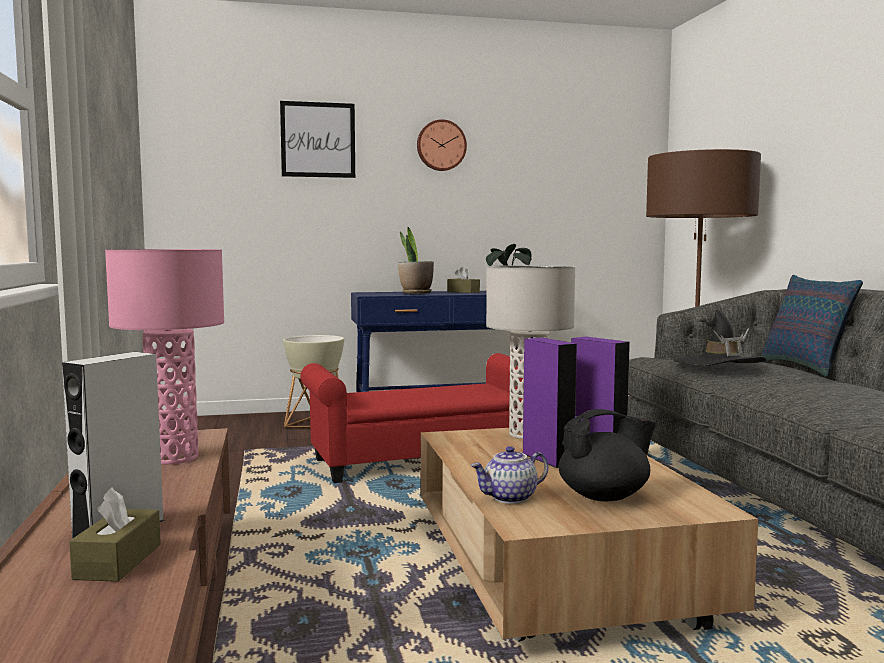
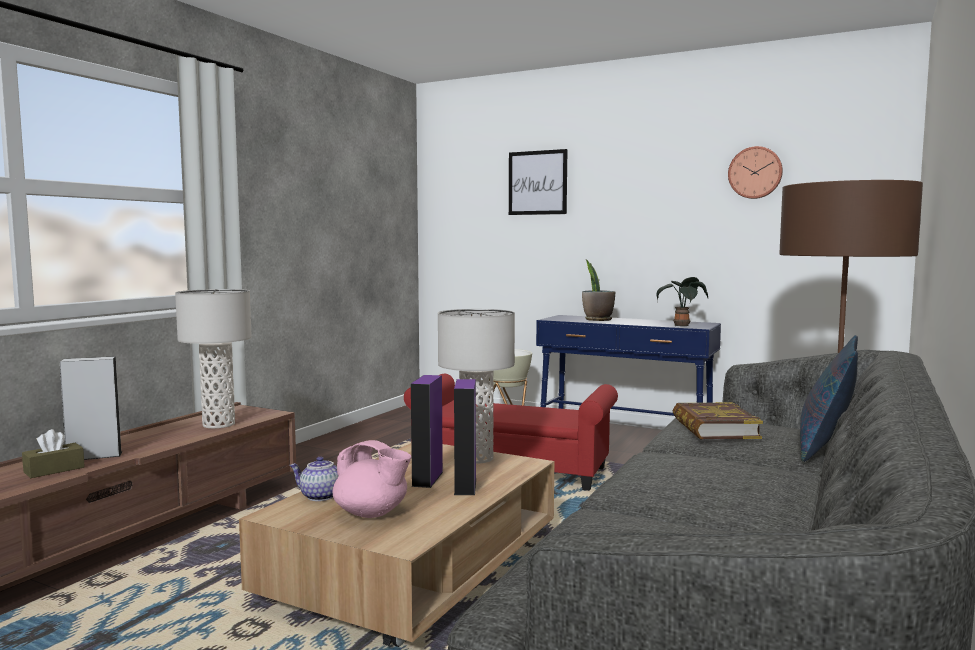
camera: 40 degrees right, 0 degrees up
(172, 458) = (218, 424): pink table lamp -> white table lamp
(441, 145) = (644, 180): wall clock -> wall clock (755, 173)
(463, 292) = (647, 321): brown tissue box -> none
(605, 496) = (372, 513): black teapot -> pink teapot
(718, 366) = (714, 428): black hat -> book

